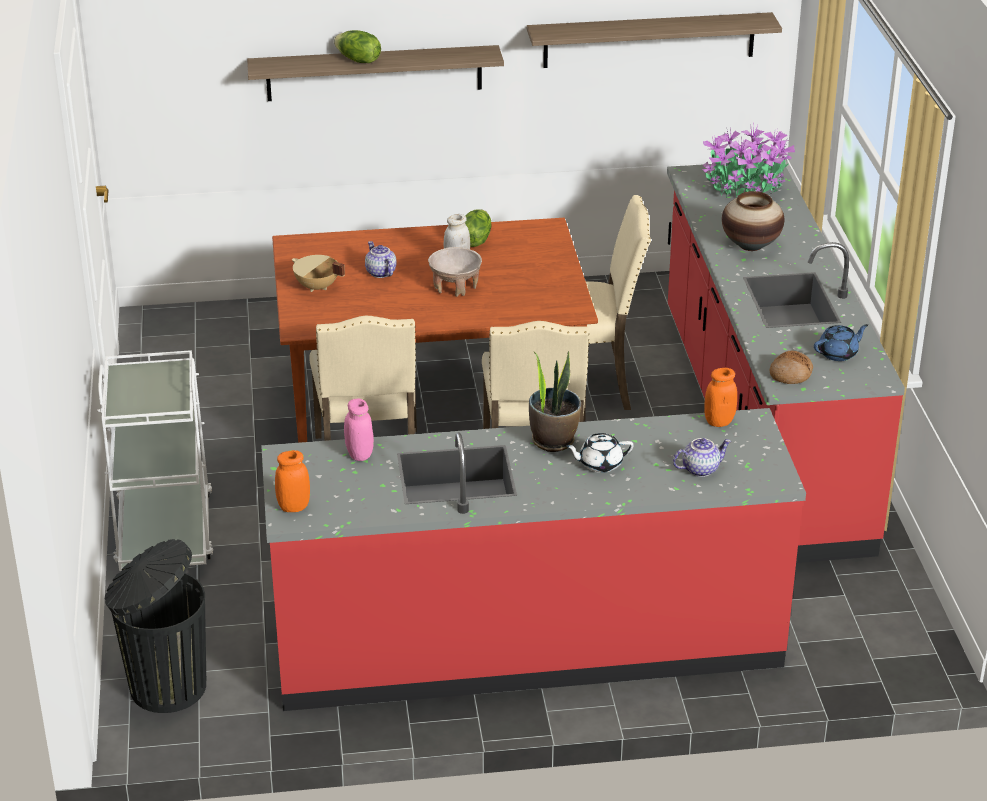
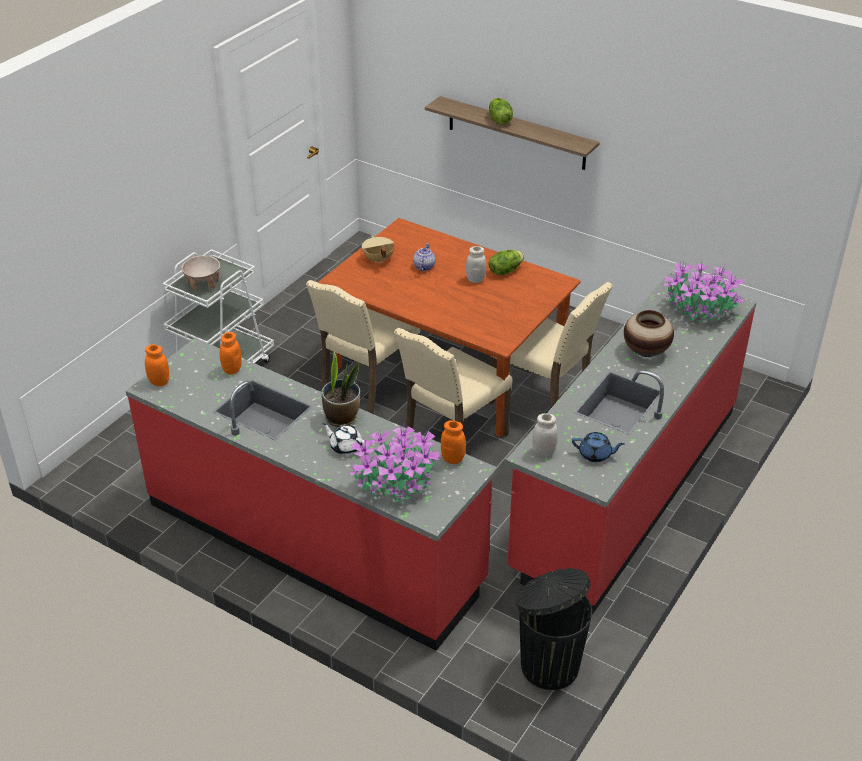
camera: 40 degrees right, 5 degrees up
(165, 686) = (118, 457): black trash can -> black trash can (548, 664)
(359, 454) = (232, 369): pink jar -> orange jar
(455, 287) = (453, 295): beige bowl -> beige bowl (203, 284)
(649, 40) = (707, 175): shelf -> none
(700, 469) = (397, 483): teapot -> potted plant
(790, 374) = (543, 452): bread -> white jar

